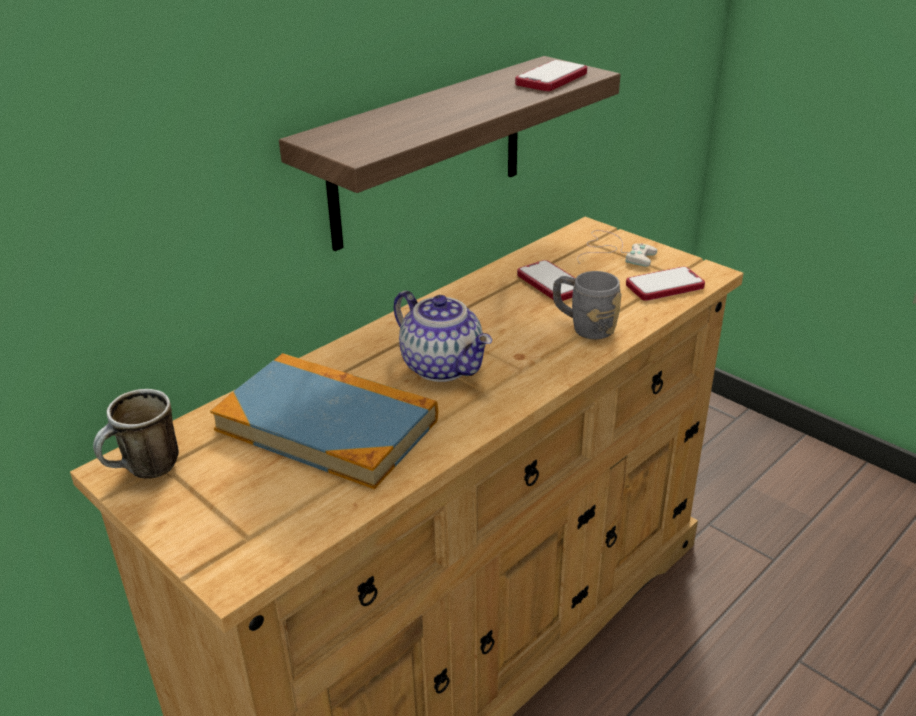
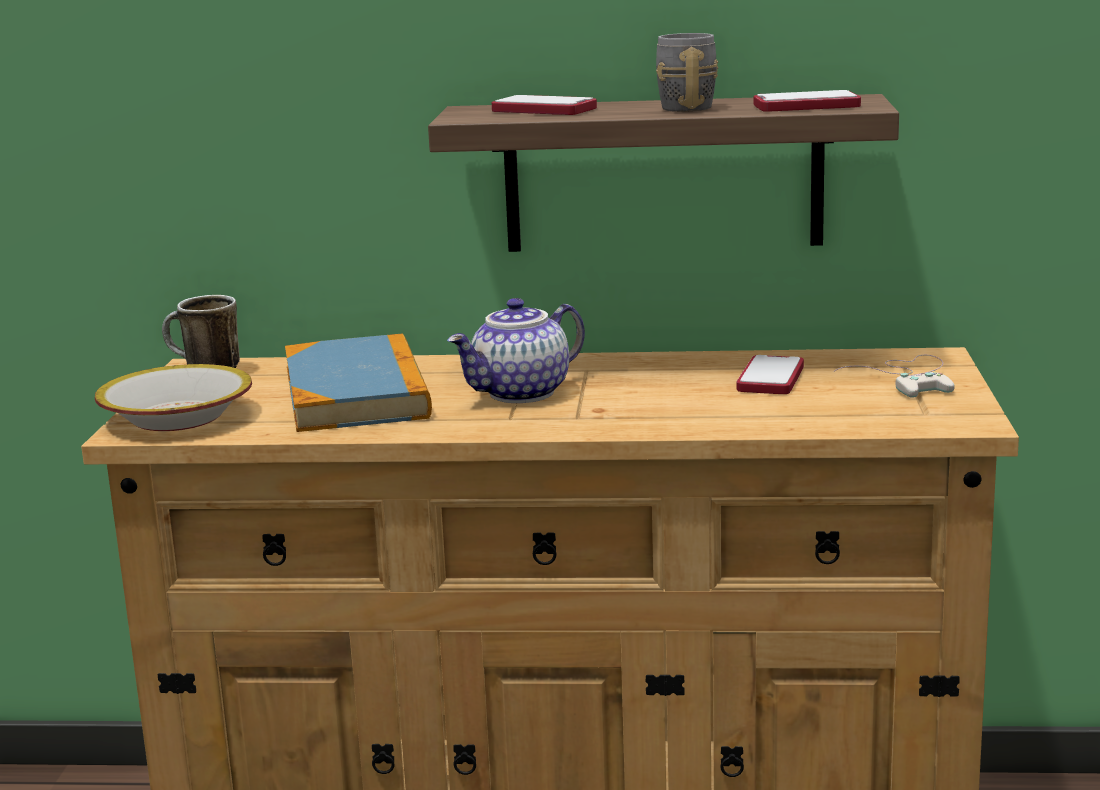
camera: 50 degrees right, 15 degrees down
(238, 532) = (177, 417): none -> bowl
(444, 366) = (521, 394): teapot -> teapot turned 45 degrees clockwise
(584, 327) = (711, 413): grey mug -> grey mug (684, 106)
(664, 286) = (885, 416): phone -> phone (544, 109)

